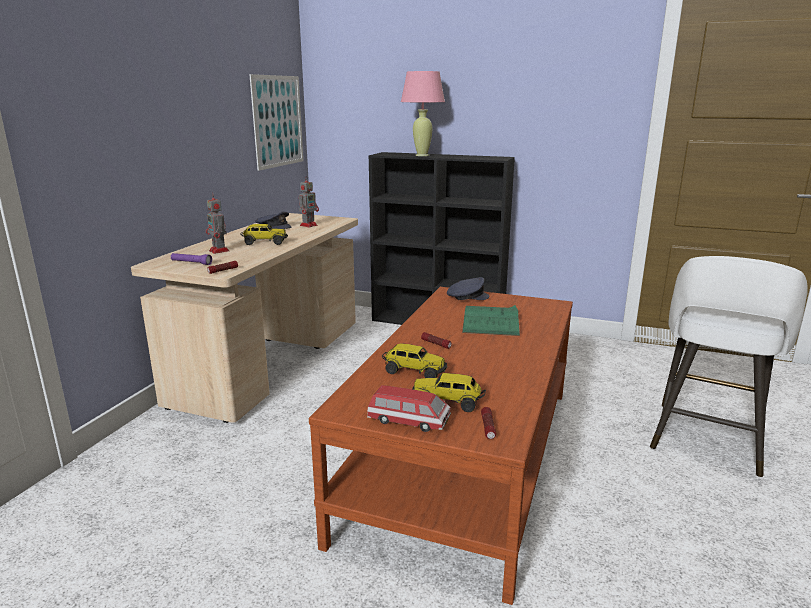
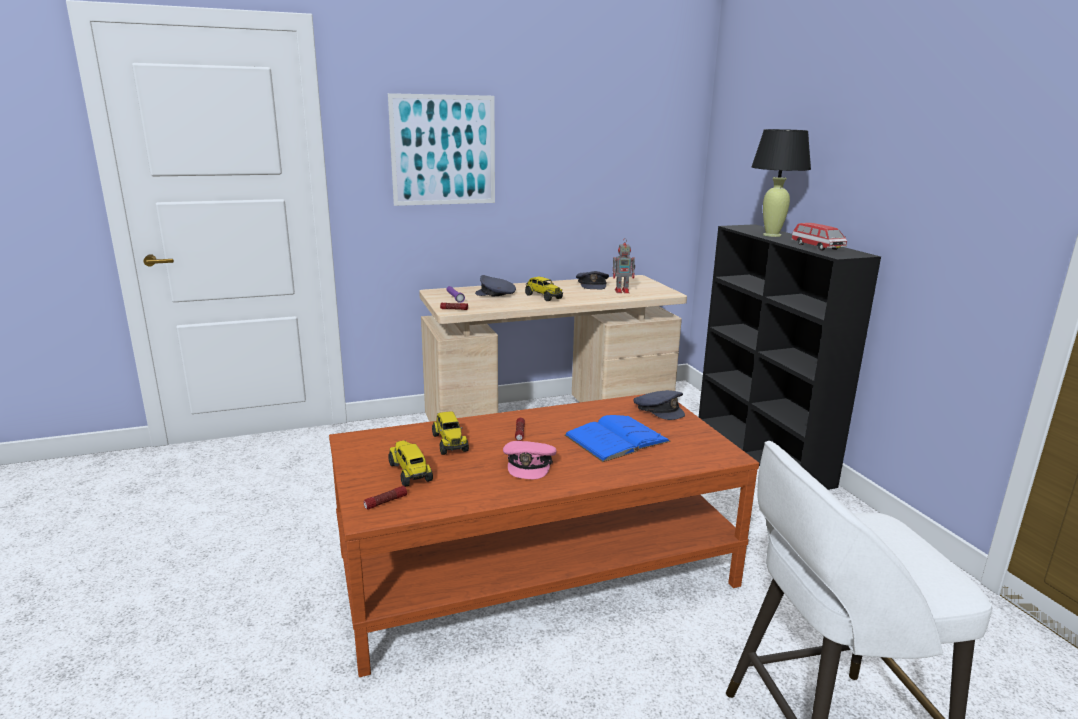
camera: 50 degrees right, 0 degrees up
(219, 251) = (496, 294): toy robot -> grey cap
(278, 121) = (651, 176): picture -> picture (443, 150)
(409, 421) = (361, 468): toy car -> toy car (817, 247)
(422, 155) = (772, 235): pink table lamp -> black table lamp
(491, 321) = (617, 438): green book -> blue book
(492, 357) = (529, 464): none -> pink cap

